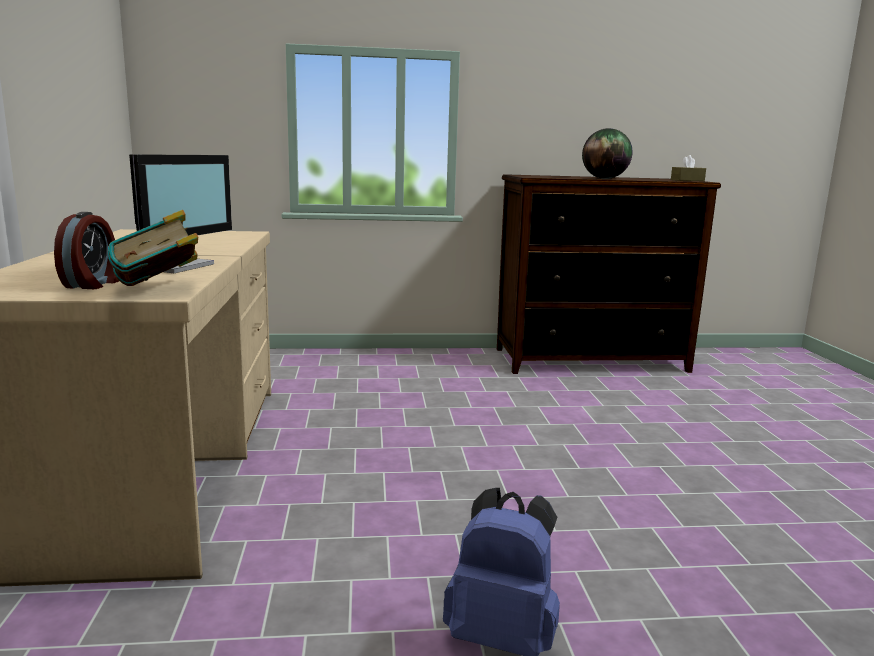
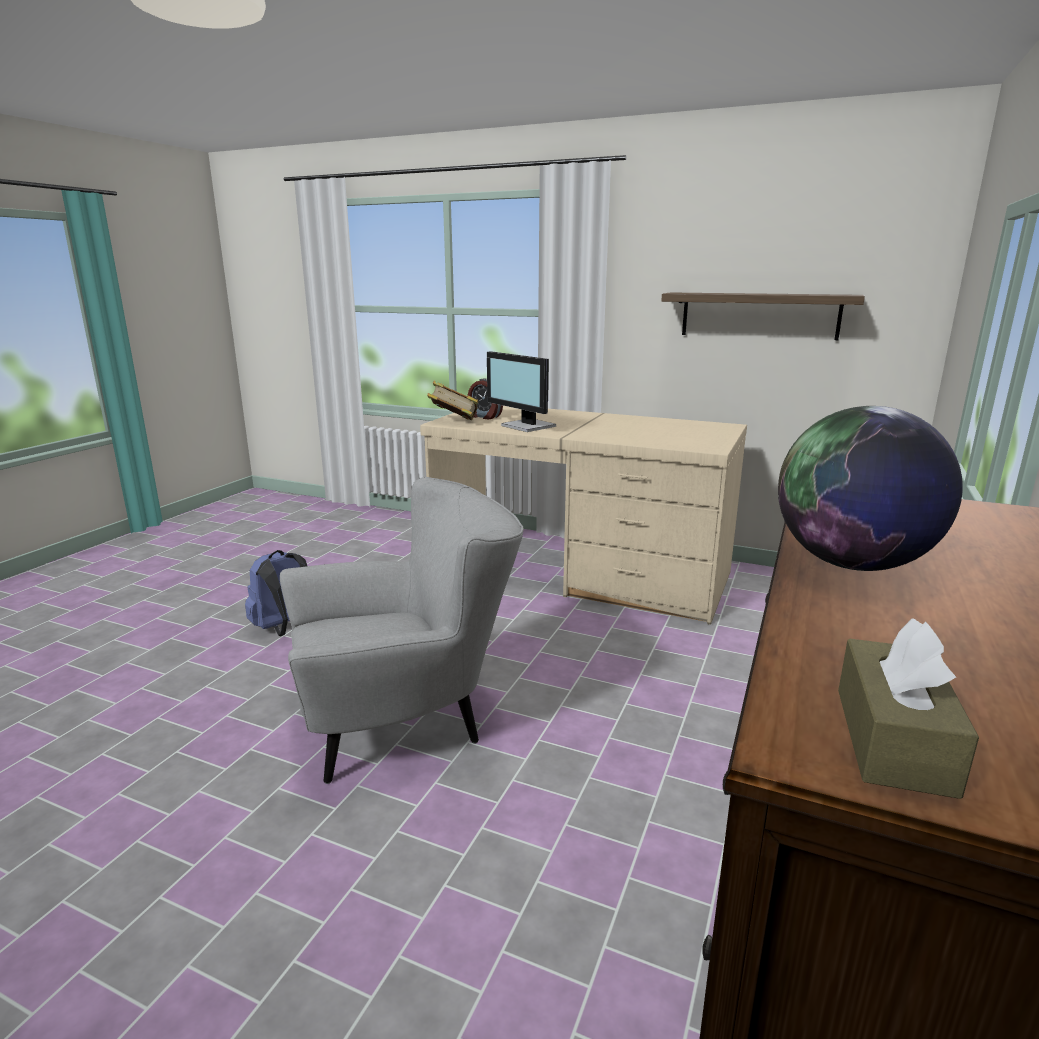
camera: 120 degrees right, 5 degrees up
(67, 109) = (759, 315): none -> shelf
(552, 471) = (408, 723): none -> grey armchair

